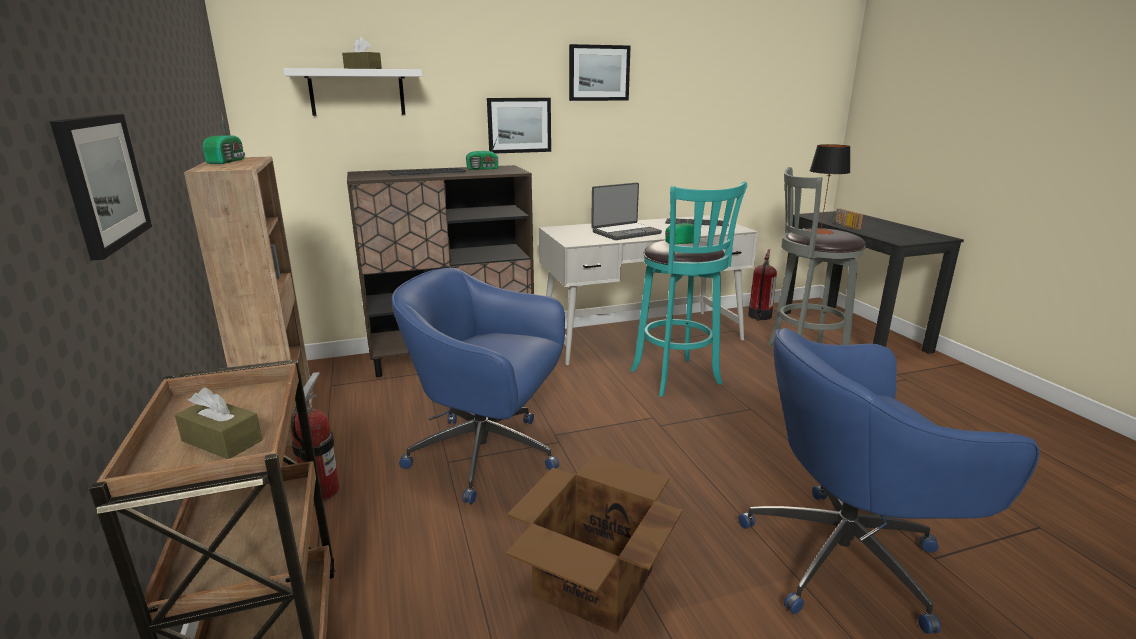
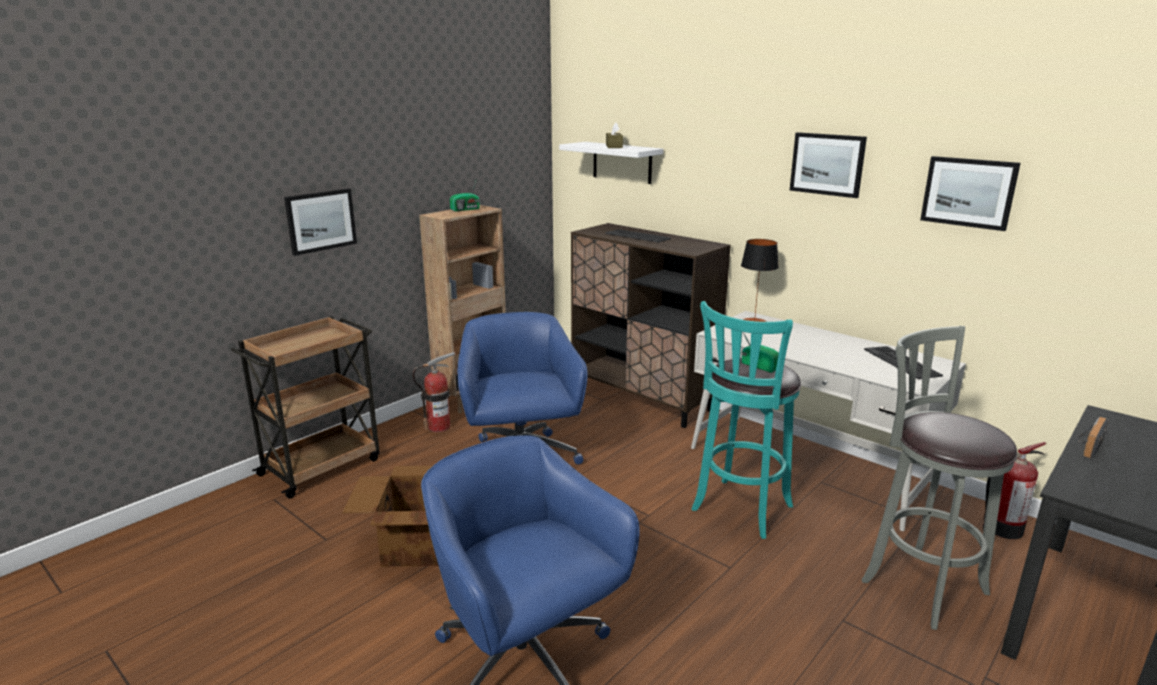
camera: 60 degrees right, 0 degrees up
(222, 441) = (293, 348): brown tissue box -> none
(483, 168) = (688, 242): radio -> none
(519, 125) = (740, 207): picture -> picture (968, 192)
(625, 232) = (790, 342): laptop -> none
(820, 231) = (954, 424): table lamp -> table lamp (754, 322)

